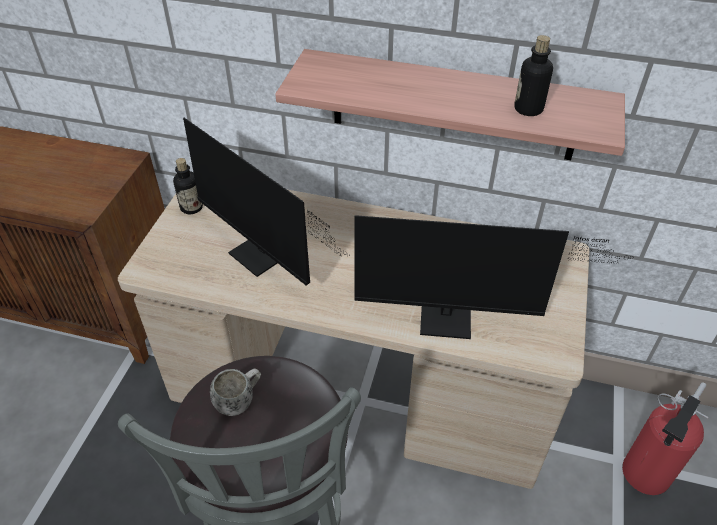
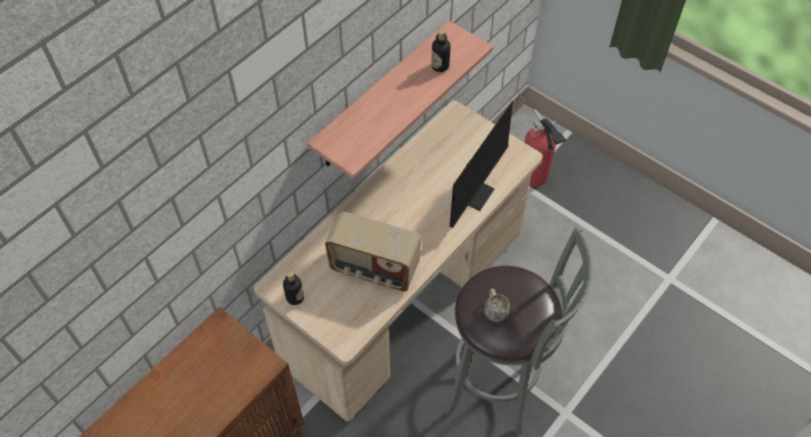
camera: 65 degrees left, 10 degrees up
(264, 259) = (374, 268): monitor -> radio

